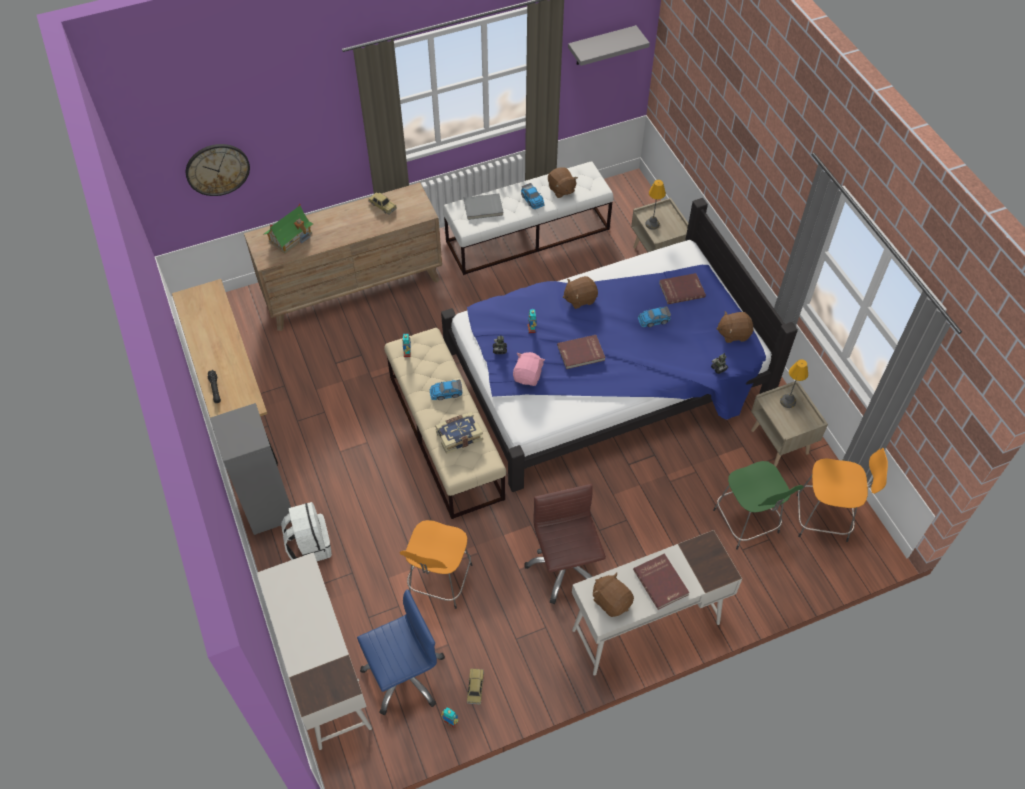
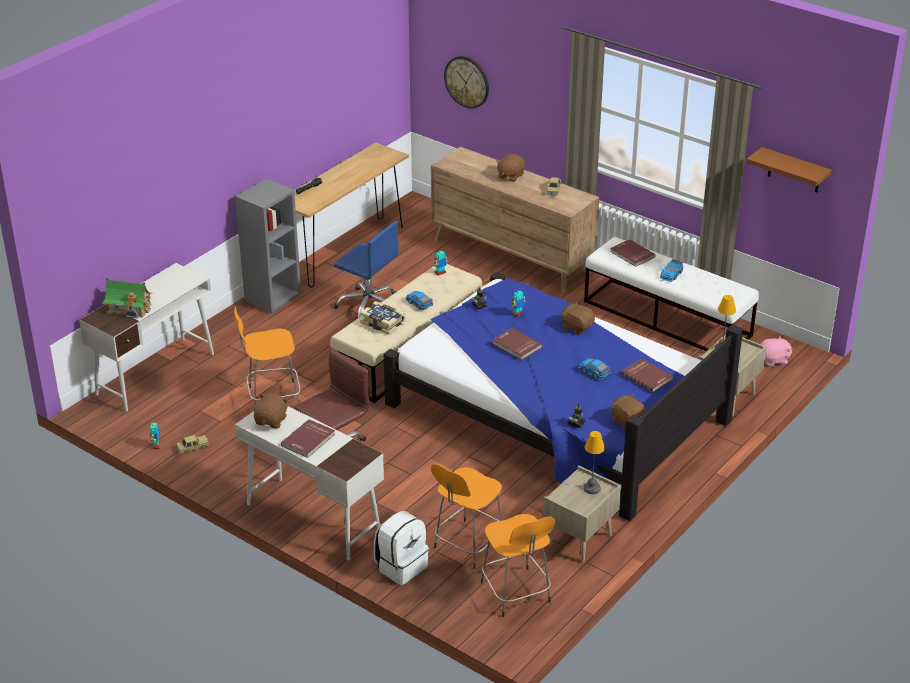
camera: 60 degrees right, 20 degrees down
(290, 237) = (477, 165): toy house -> toy house (129, 308)
(309, 545) = (255, 328): white backpack -> white backpack (401, 566)
(404, 675) = (179, 410): blue office chair -> blue office chair (369, 306)
(483, 208) = (631, 254): grey book -> red book
(528, 376) = (467, 329): pink plush toy -> pink plush toy (774, 360)
(561, 189) = (701, 285): brown plush toy -> brown plush toy (510, 176)
(601, 46) = (794, 170): grey shelf -> brown shelf
(747, 523) = (467, 546): green stool -> orange stool

